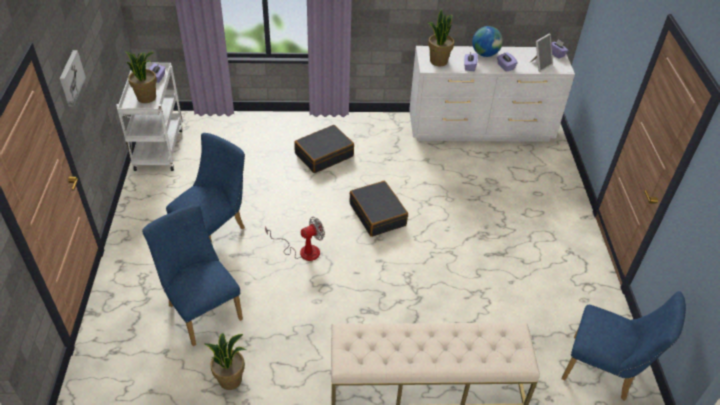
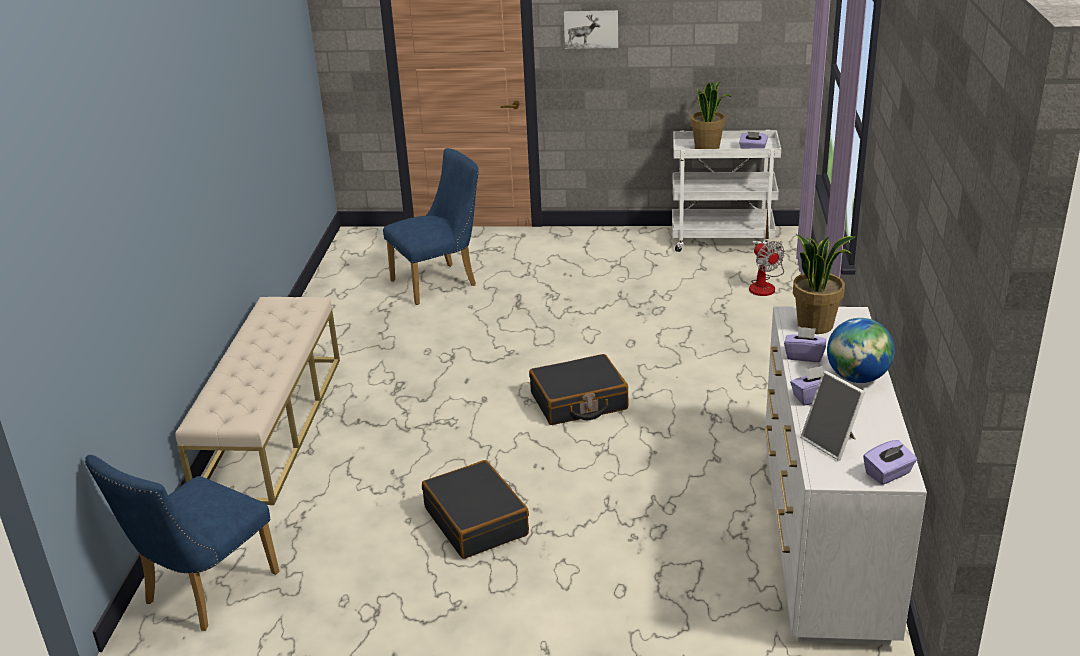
camera: 100 degrees right, 15 degrees down
(215, 231) = (560, 283): blue chair -> none
(230, 379) = (339, 302): potted plant -> none
(302, 251) = (515, 341): fan -> fan (765, 285)
(324, 155) = (720, 358): black suitcase -> black suitcase (476, 521)

